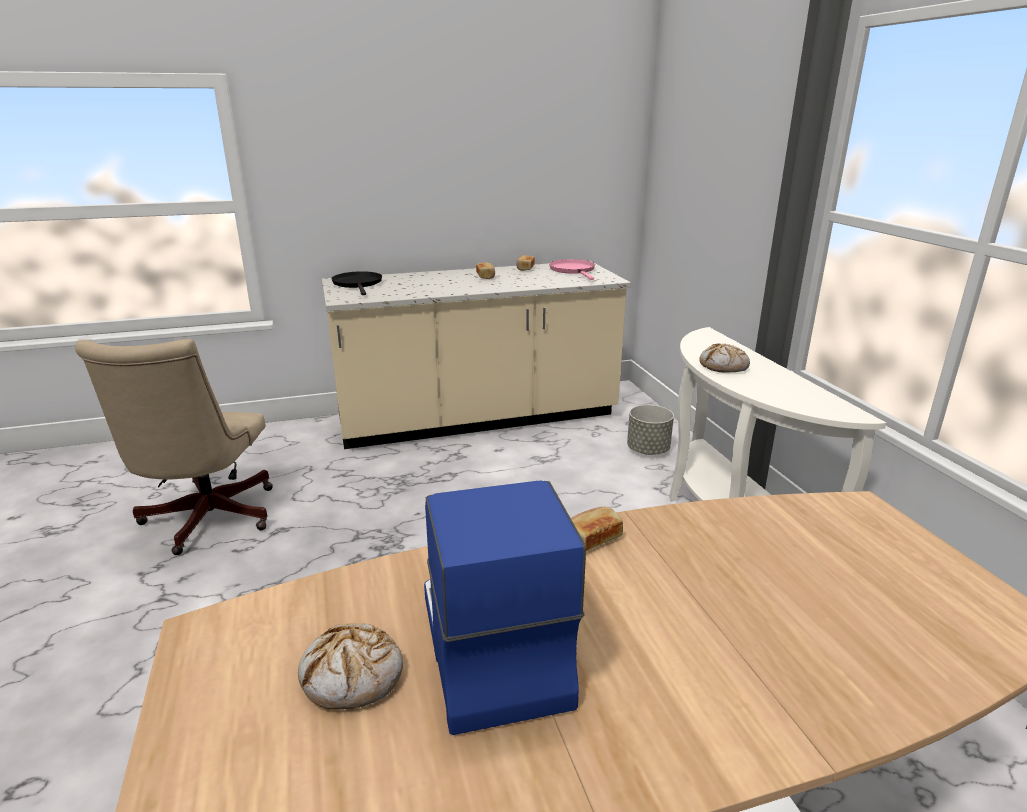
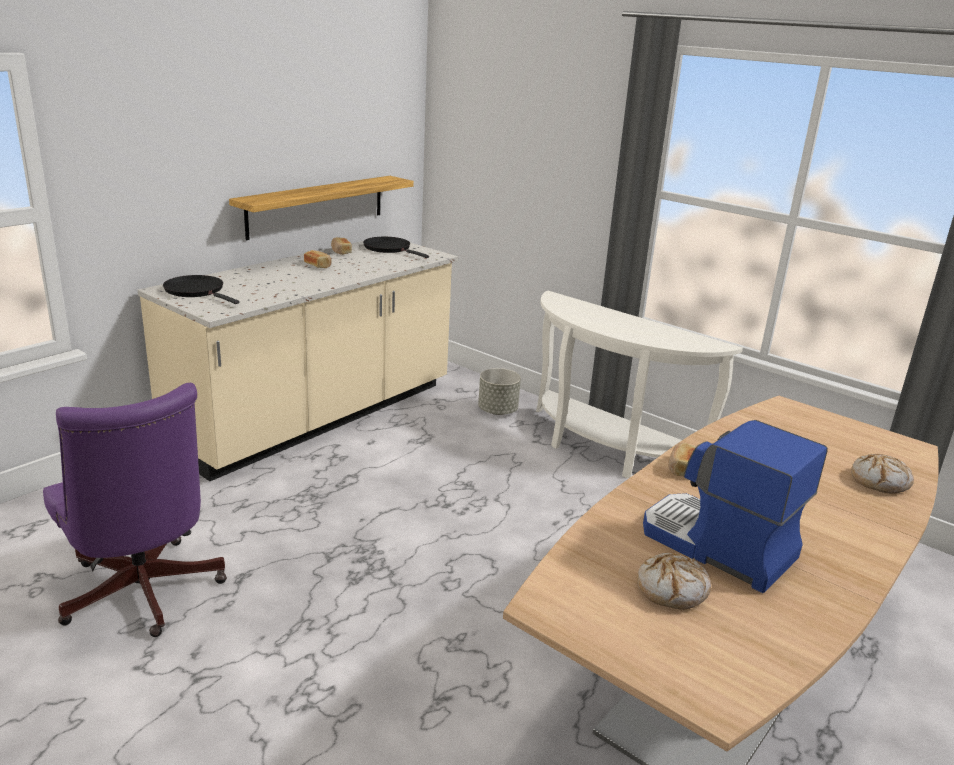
camera: 35 degrees left, 0 degrees up
(205, 521) = (143, 596): beige office chair -> purple office chair
(509, 224) = (316, 206): none -> shelf
(573, 270) = (389, 249): pink frying pan -> black frying pan
(724, 366) = (602, 324): bread -> bread (880, 481)

